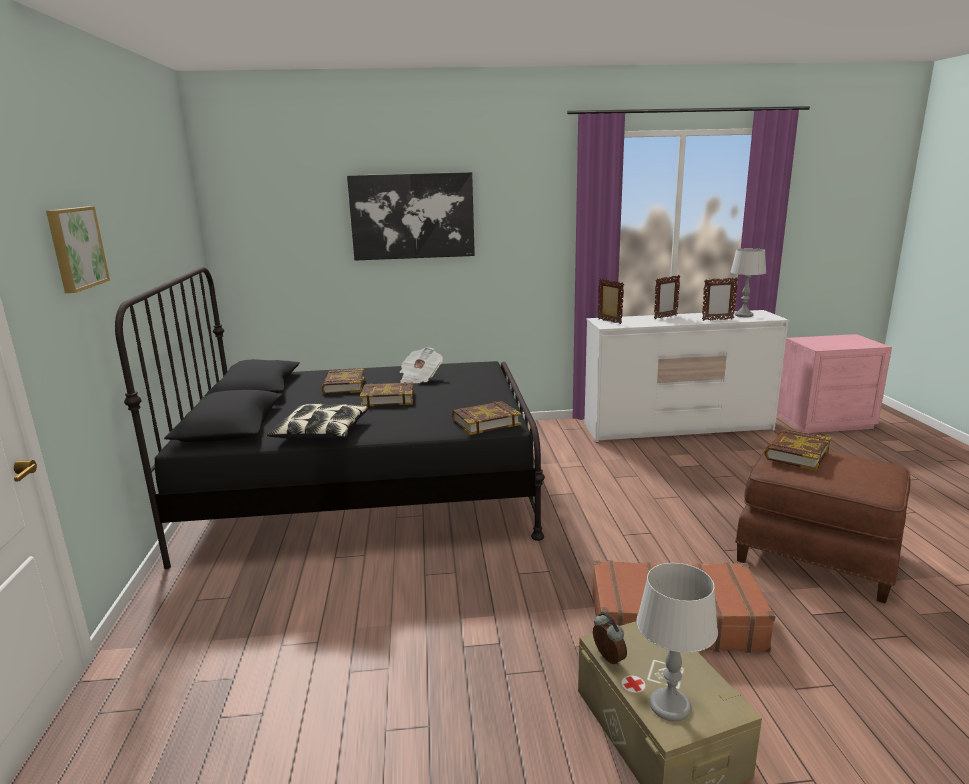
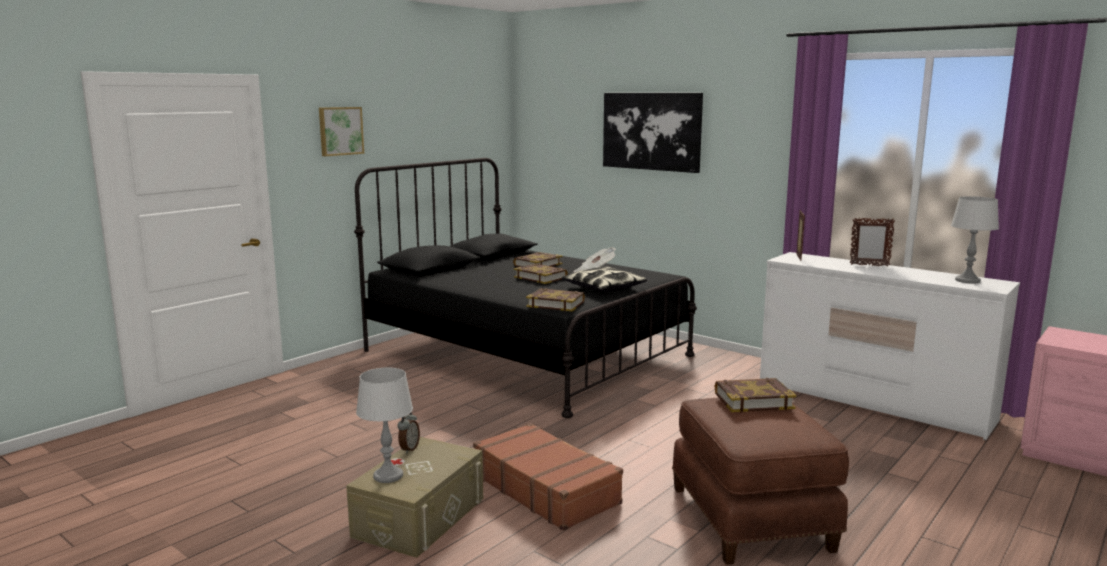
camera: 45 degrees right, 5 degrees down
(321, 432) = (458, 283): pillow -> pillow (603, 288)
(717, 320) = (916, 277): picture frame -> none

